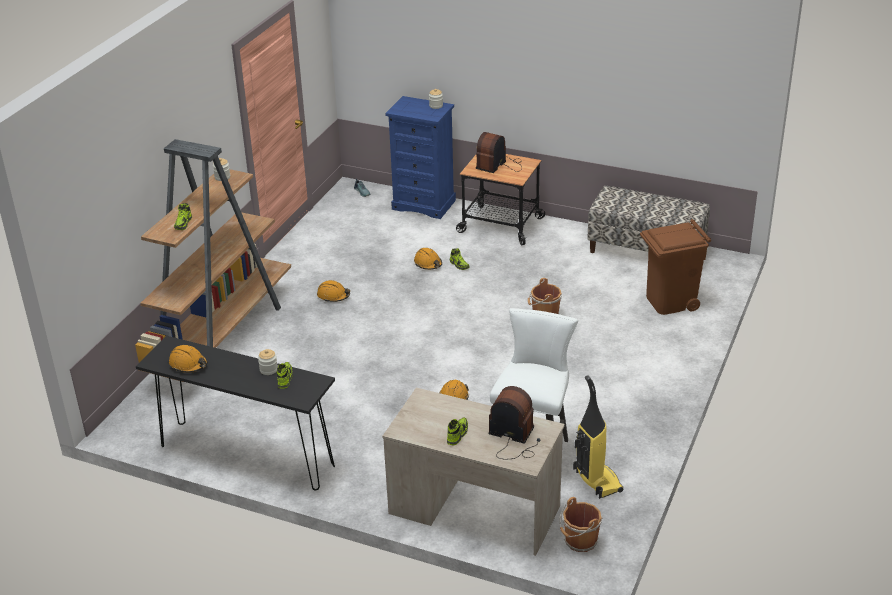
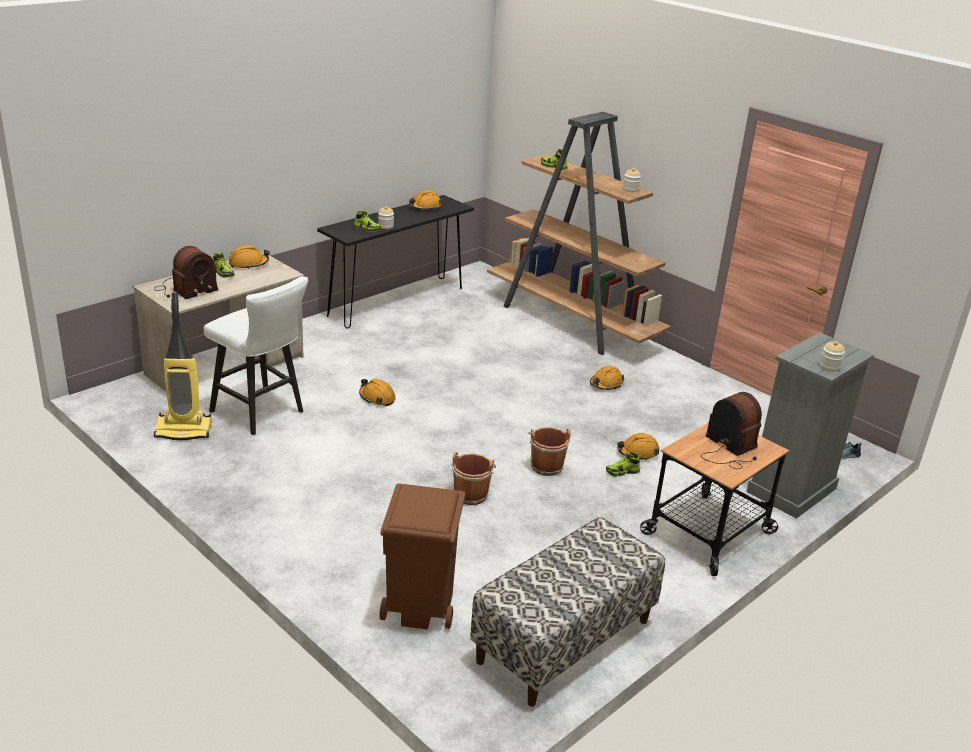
camera: 110 degrees right, 5 degrees down
(422, 429) = (248, 264): none -> orange hard hat
(424, 205) = (791, 490): blue dresser -> grey dresser
(579, 541) = (130, 397): brown bucket -> brown bucket (546, 466)

